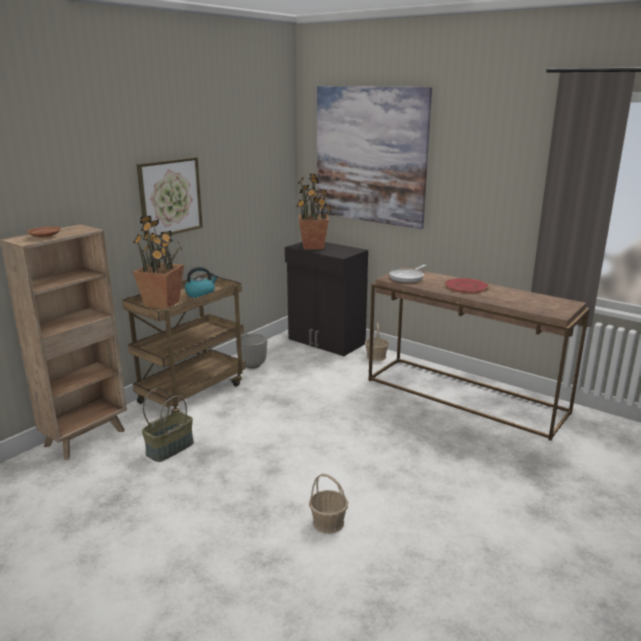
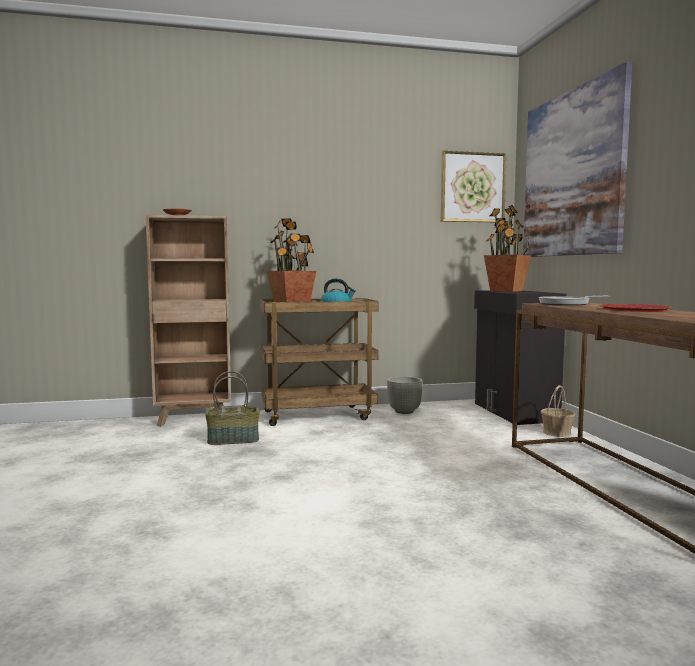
camera: 40 degrees right, 15 degrees down
(170, 197) = (331, 214): picture -> picture (472, 187)
(328, 522) = (253, 528): basket -> none

